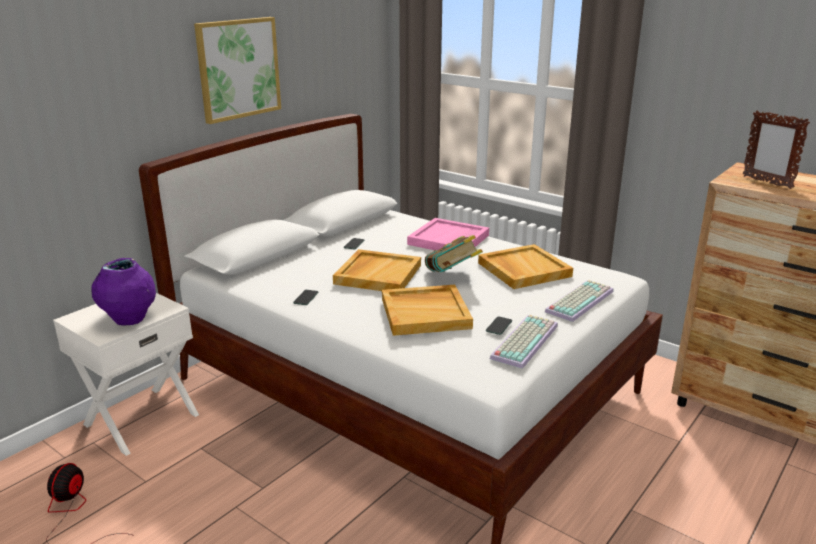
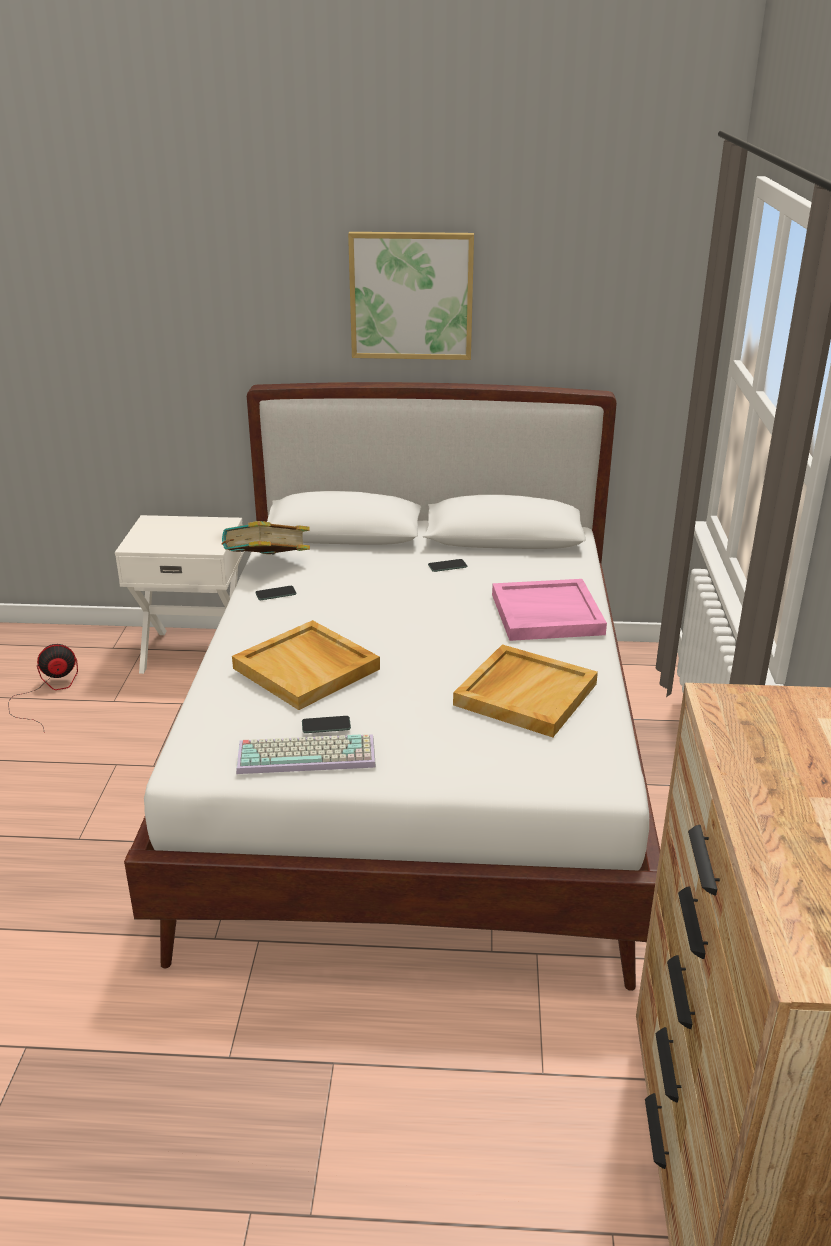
camera: 55 degrees right, 5 degrees up
(130, 320) = (170, 543): purple vase -> none
(377, 274) = (380, 608): beige tray -> none
(452, 276) = (436, 652): book -> book (267, 566)
(579, 300) = (475, 763): keyboard -> none
(766, 182) = (770, 734): picture frame -> none

